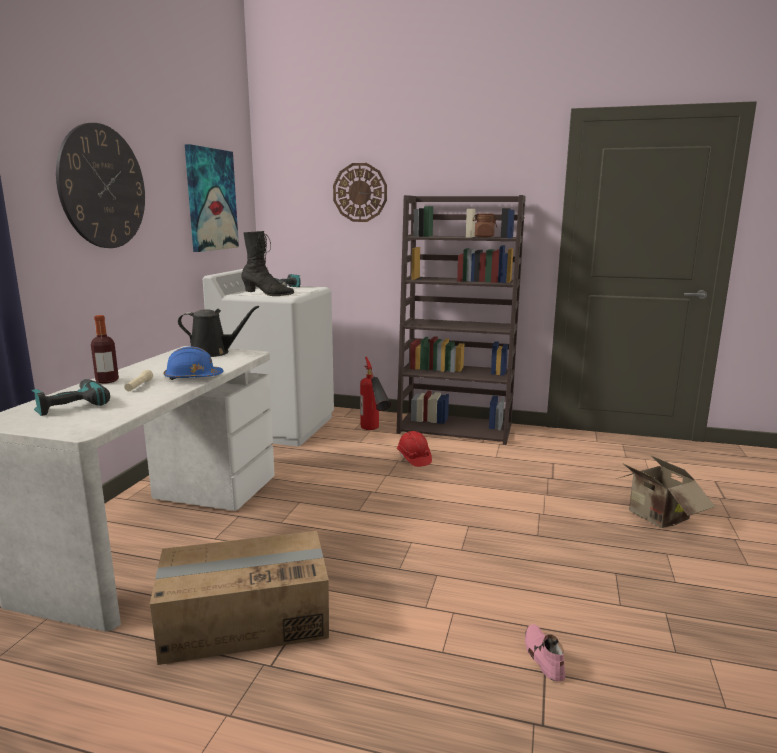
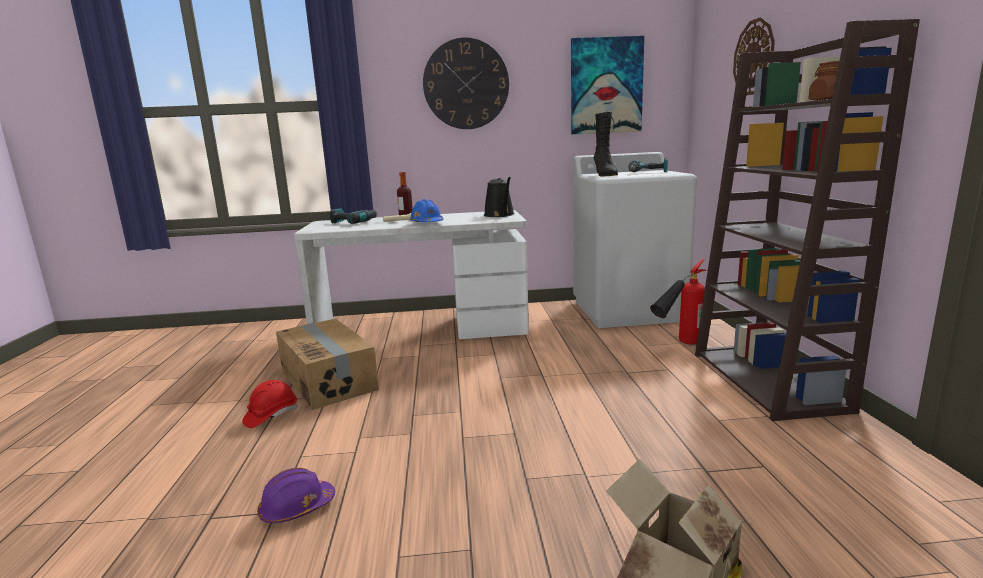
camera: 70 degrees right, 0 degrees up
(413, 458) = (640, 376): red hard hat -> red hard hat (271, 415)
(543, 657) = (297, 508): pink shoe -> purple hard hat

